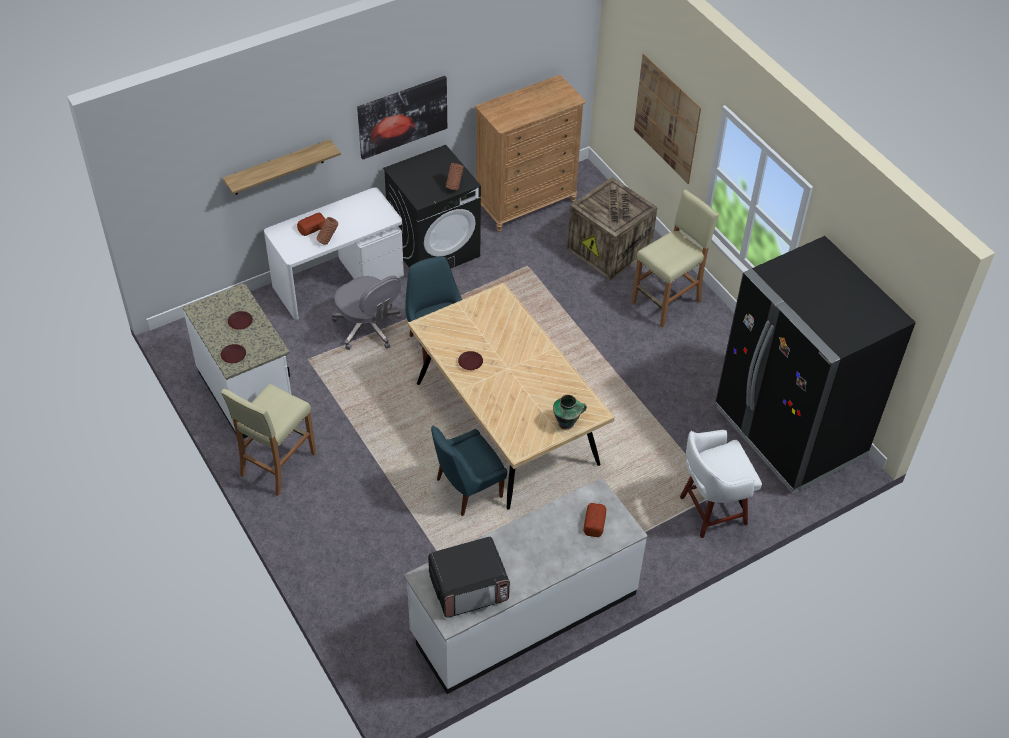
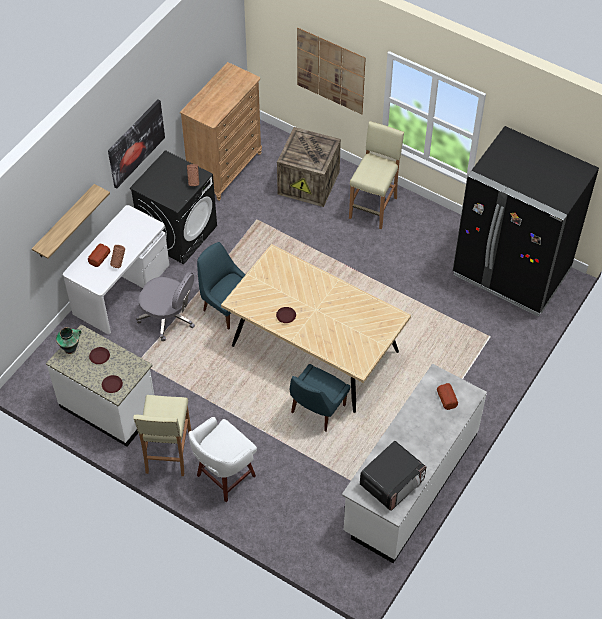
camera: 25 degrees left, 5 degrees up
(567, 423) = (381, 333): vase -> vase (71, 348)
(710, 511) = (492, 353): white stool -> white stool (224, 477)

